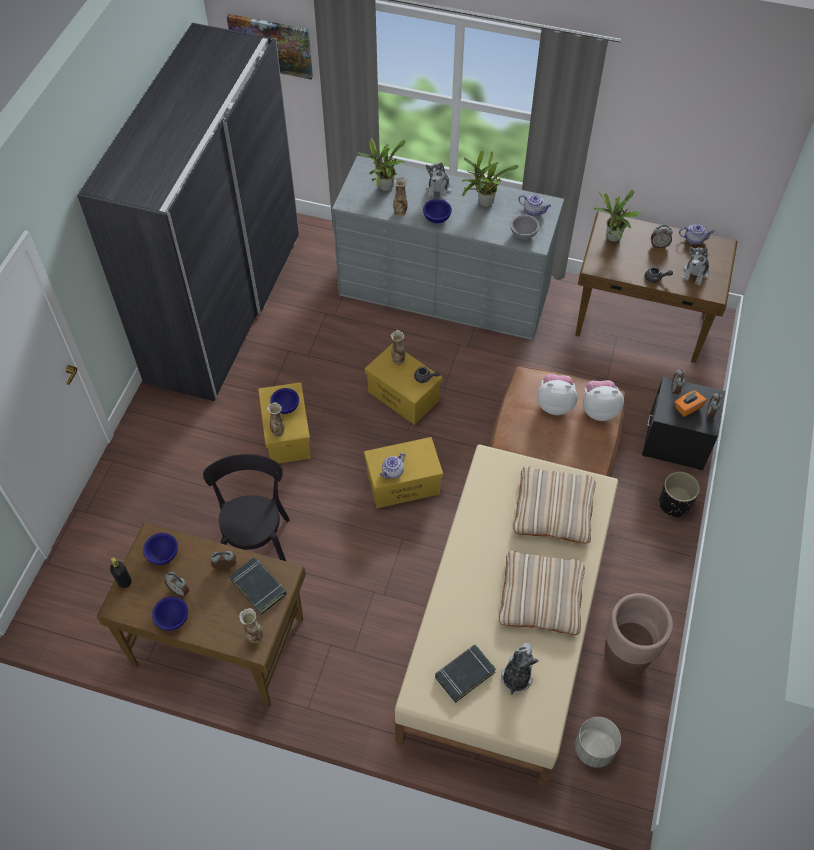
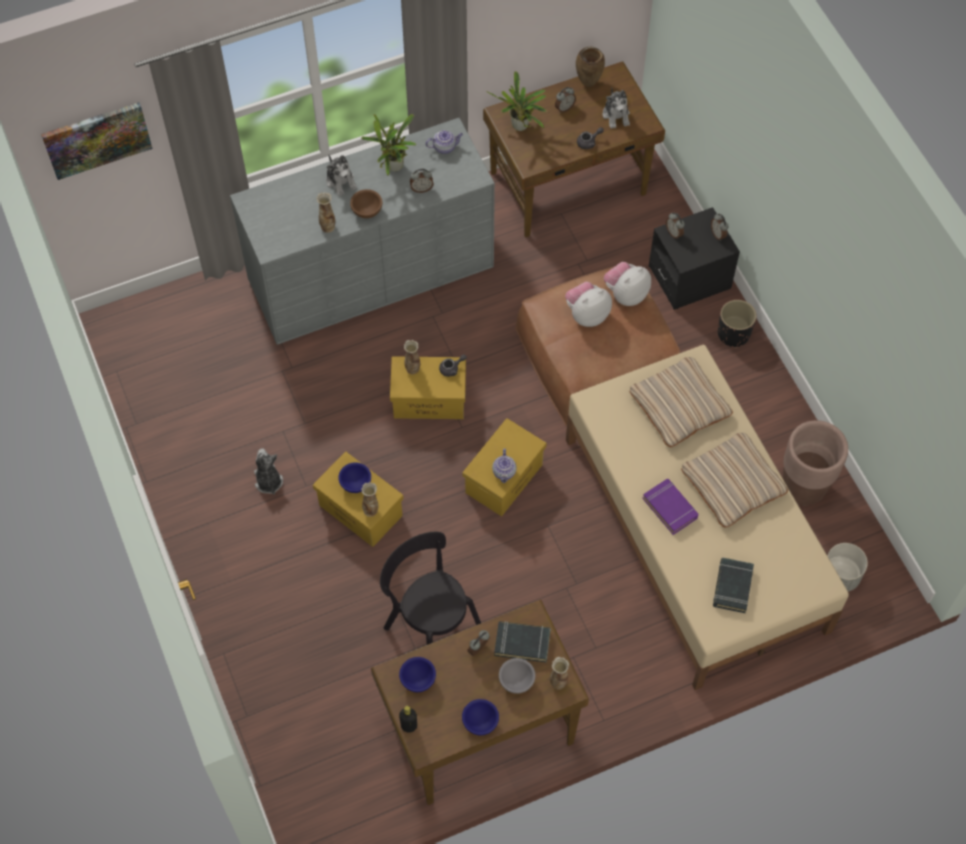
camera: 40 degrees left, 5 degrees up
(179, 590) = (462, 696): alarm clock -> alarm clock (421, 189)
(224, 305) = (175, 431): grey wardrobe -> none
(384, 188) = (289, 212): potted plant -> none
(436, 218) = (366, 211): blue bowl -> brown bowl
(473, 578) = (670, 508): none -> purple book
(516, 676) = (770, 558): plush toy -> plush toy (268, 481)
(524, 234) = (457, 176): grey bowl -> grey bowl (517, 680)
(687, 407) = (696, 243): orange tissue box -> none
(694, 240) = (588, 83): teapot -> brown vase

